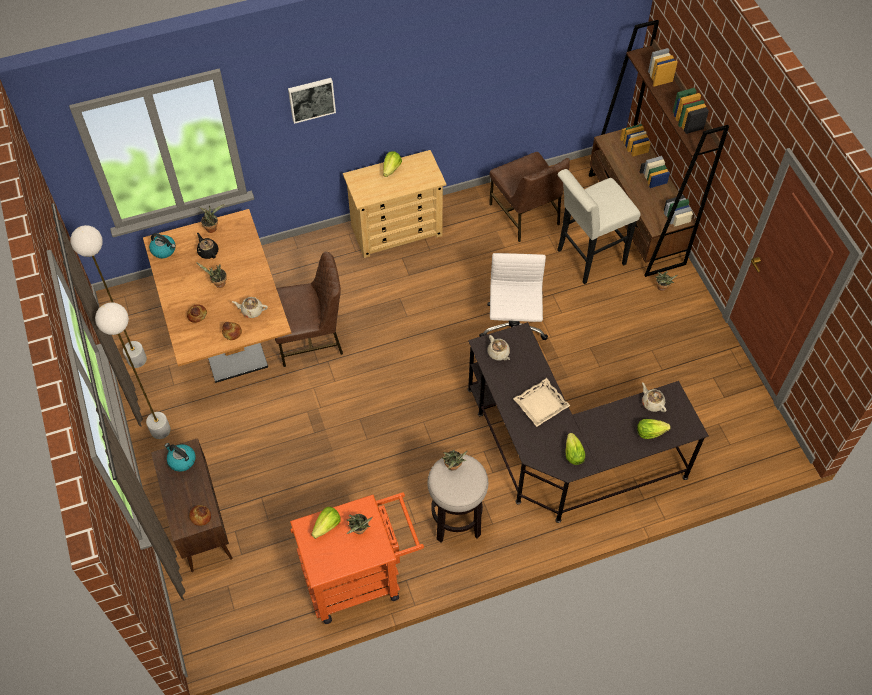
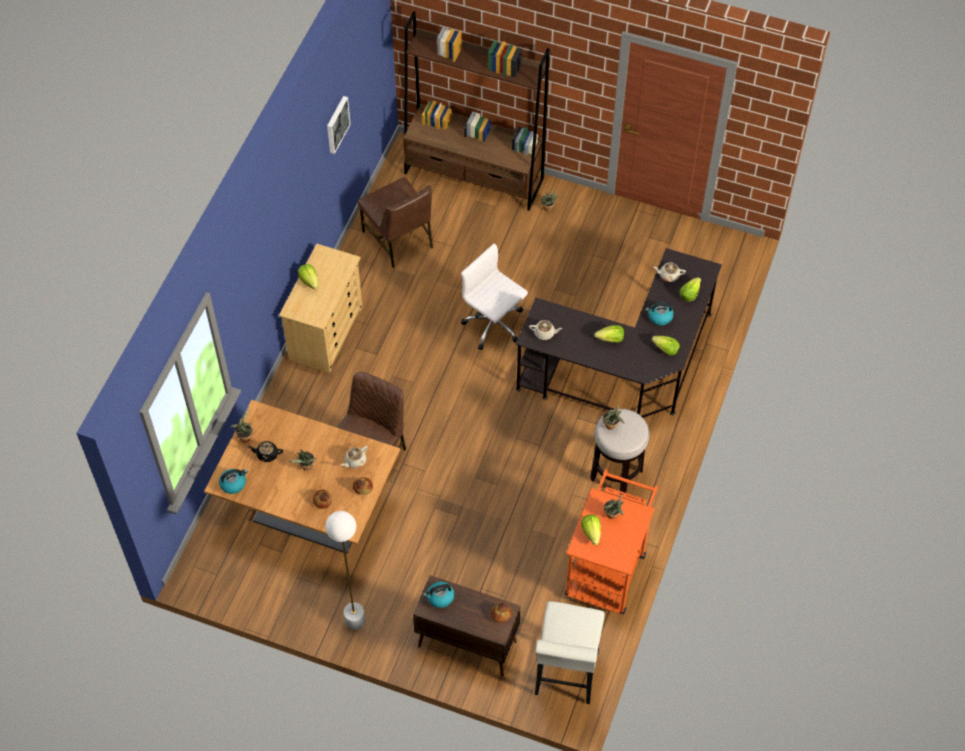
camera: 50 degrees left, 0 degrees up
(137, 359) = (268, 596): white floor lamp -> none
(311, 99) = (252, 266): picture -> picture (336, 124)
(525, 215) = (399, 239): brown chair -> brown chair turned 45 degrees clockwise
(541, 405) = (610, 339): beige tray -> lettuce
(586, 259) = (478, 233): white stool -> white stool (565, 678)
(602, 426) = (659, 317): none -> kettle

